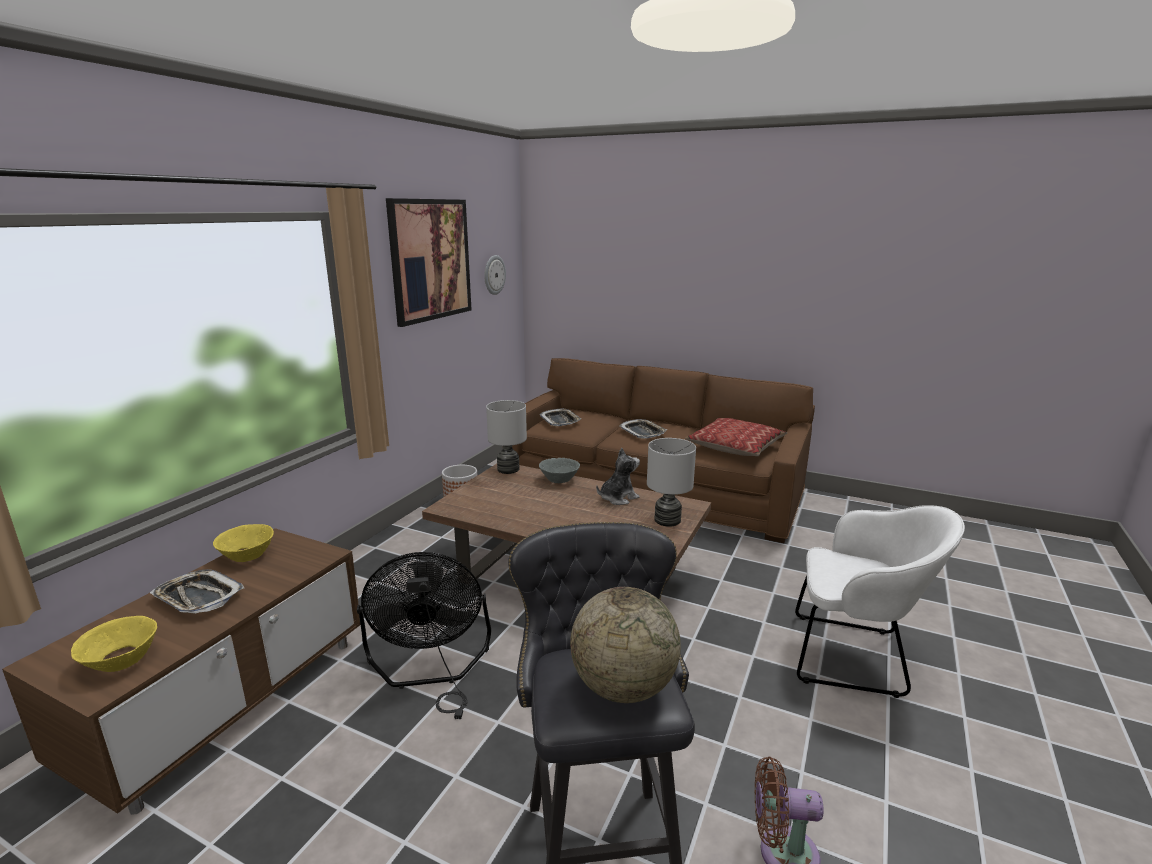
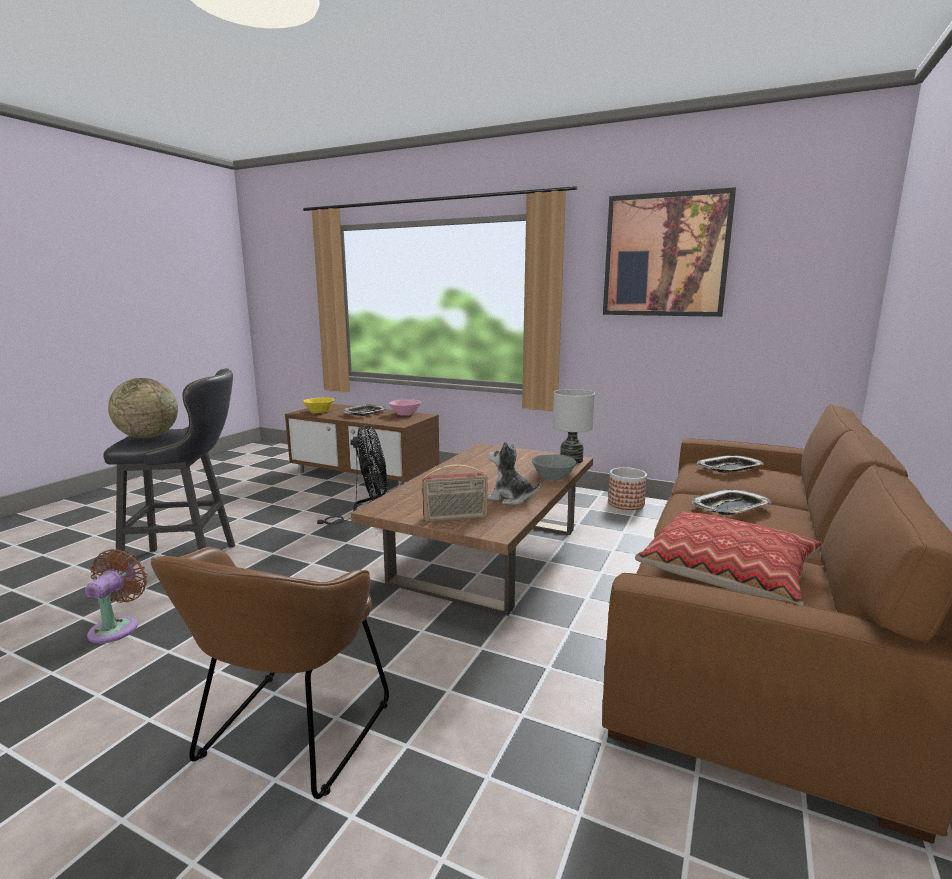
camera: 90 degrees right, 5 degrees down
(247, 555) = (405, 414): yellow bowl -> pink bowl
(494, 275) = (794, 280): wall clock -> none
(617, 498) = (510, 498): plush toy -> plush toy turned 150 degrees clockwise
(667, 520) = (455, 517): grey table lamp -> radio
(855, 657) = (287, 737): white armchair -> brown armchair

